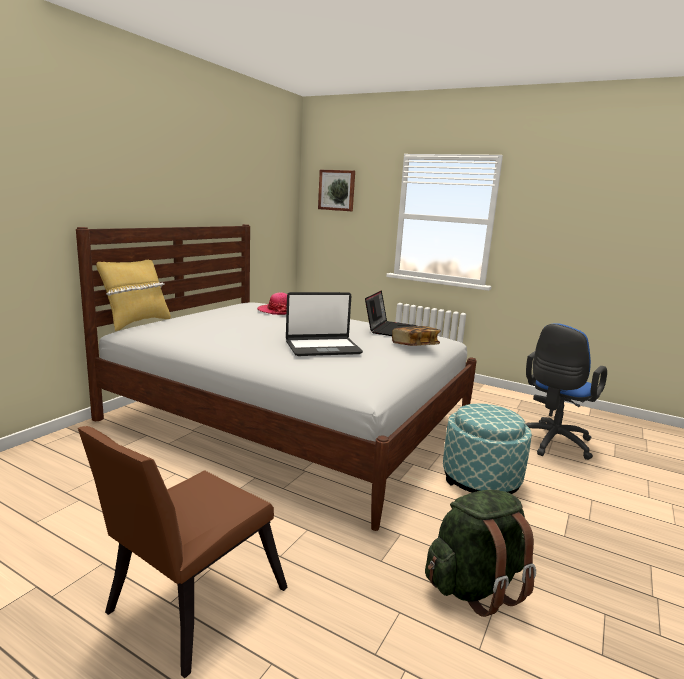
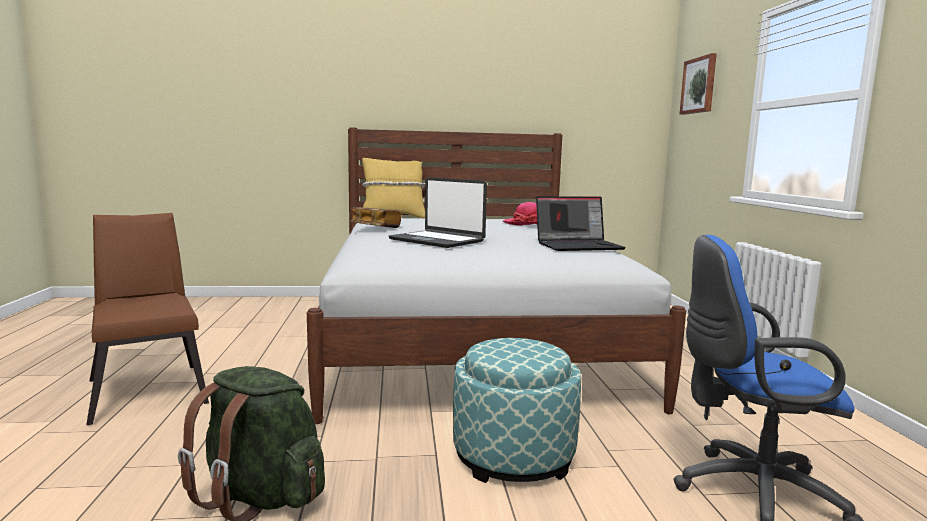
camera: 55 degrees right, 5 degrees down
(188, 605) = (149, 388): brown chair -> brown chair turned 60 degrees clockwise
(415, 346) = (541, 257): book -> book (375, 228)

